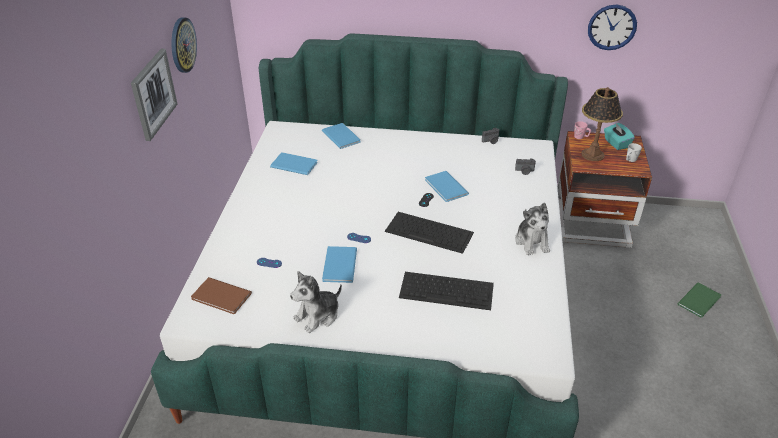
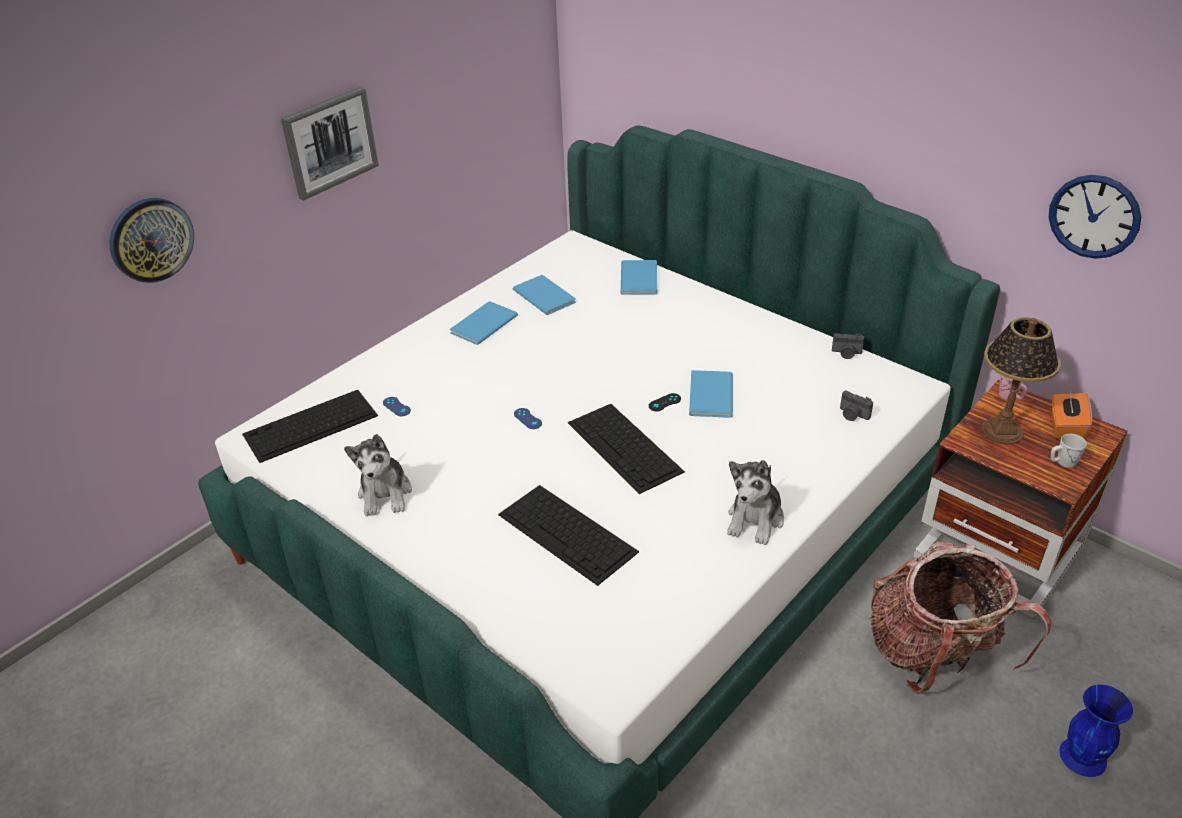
camera: 35 degrees right, 0 degrees up
(182, 45) = (415, 90): wall clock -> wall clock (151, 239)
(222, 297) = (309, 426): brown book -> keyboard
(318, 316) = (385, 494): plush toy -> plush toy turned 90 degrees counterclockwise
(338, 266) = (468, 443): blue book -> blue book (481, 324)
(607, 284) = (934, 655): none -> backpack
(616, 143) = (1065, 428): turquoise tissue box -> orange tissue box
(700, 300) = (1083, 757): green book -> blue vase

